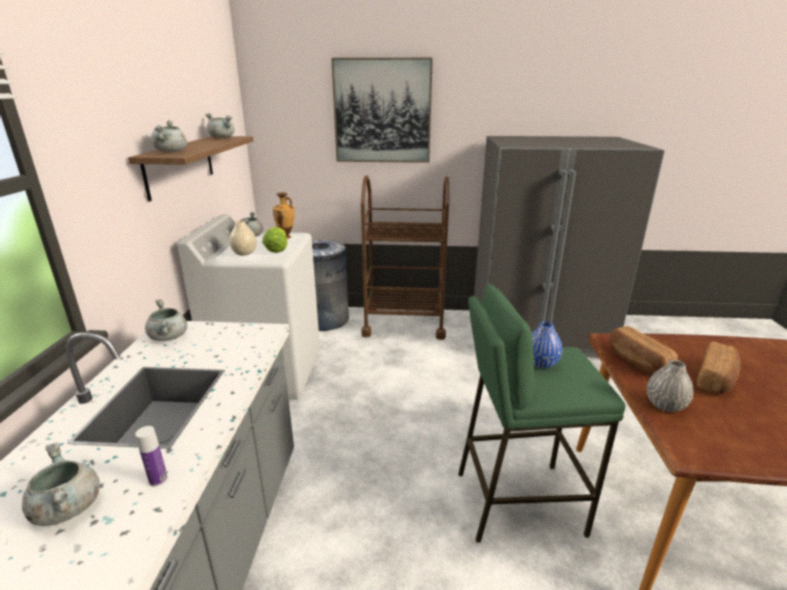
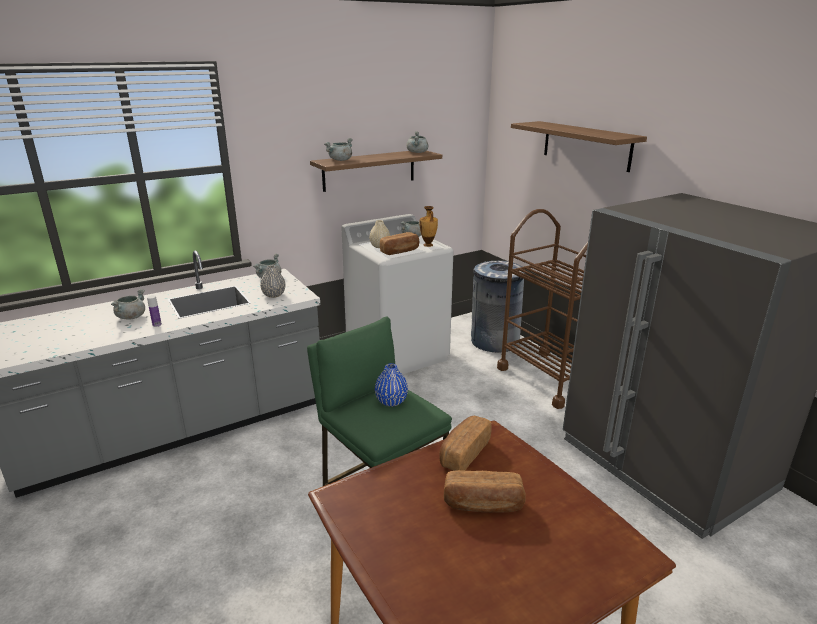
camera: 55 degrees right, 0 degrees up
(277, 250) = (400, 251): lettuce -> bread
(382, 111) = (586, 145): picture -> shelf
(664, 405) = (398, 477): grey vase -> grey vase (274, 295)

